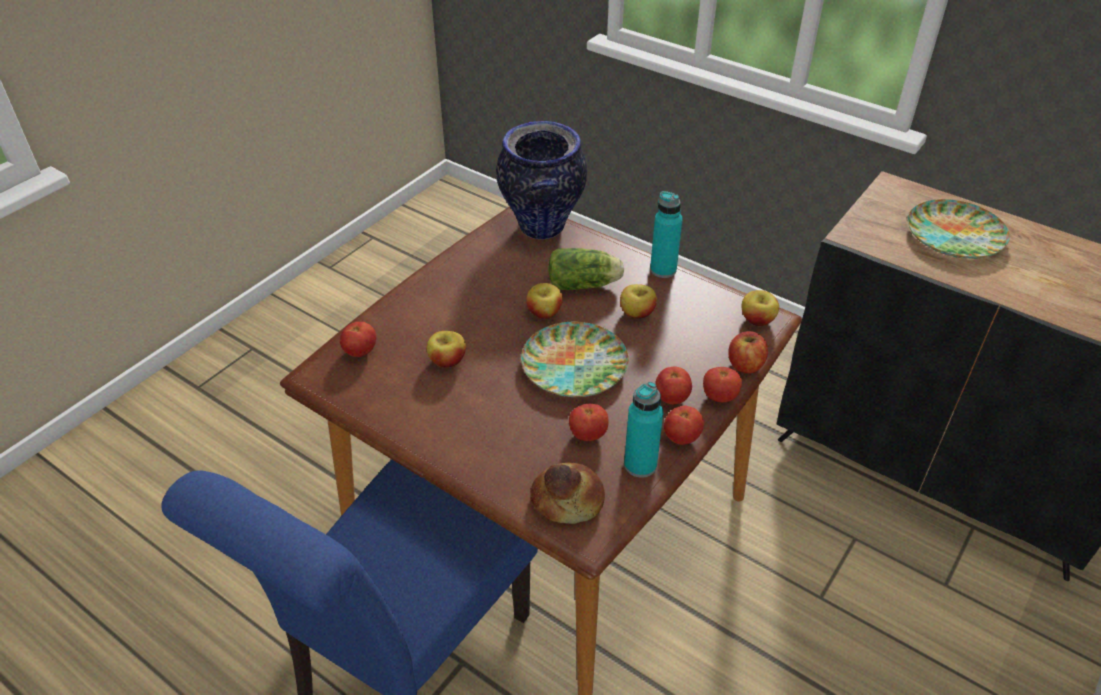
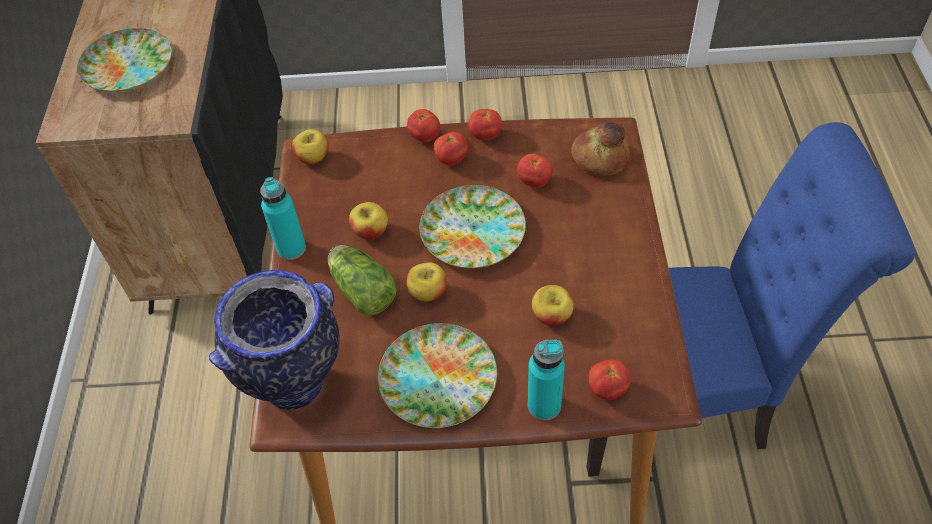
camera: 125 degrees left, 10 degrees up
(469, 282) = (438, 380): none -> plate
(640, 465) = (532, 141): turquoise bottle -> turquoise bottle (544, 405)
(745, 365) = (376, 140): apple -> none

